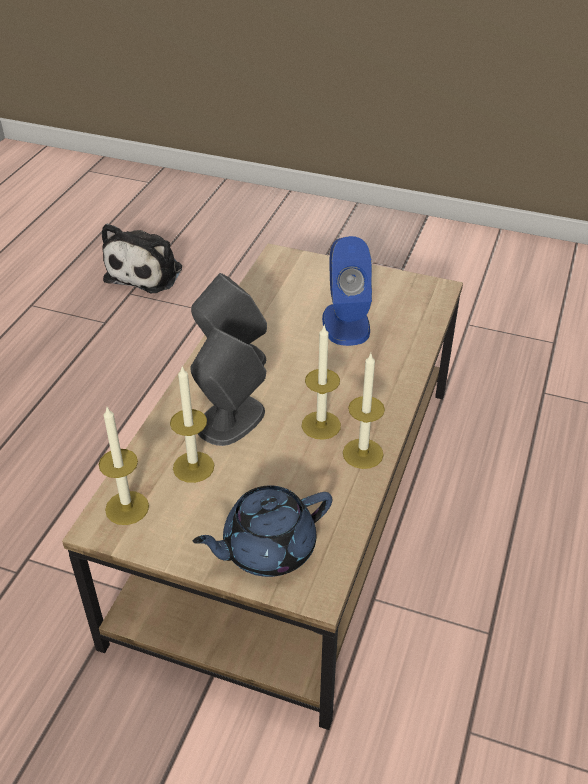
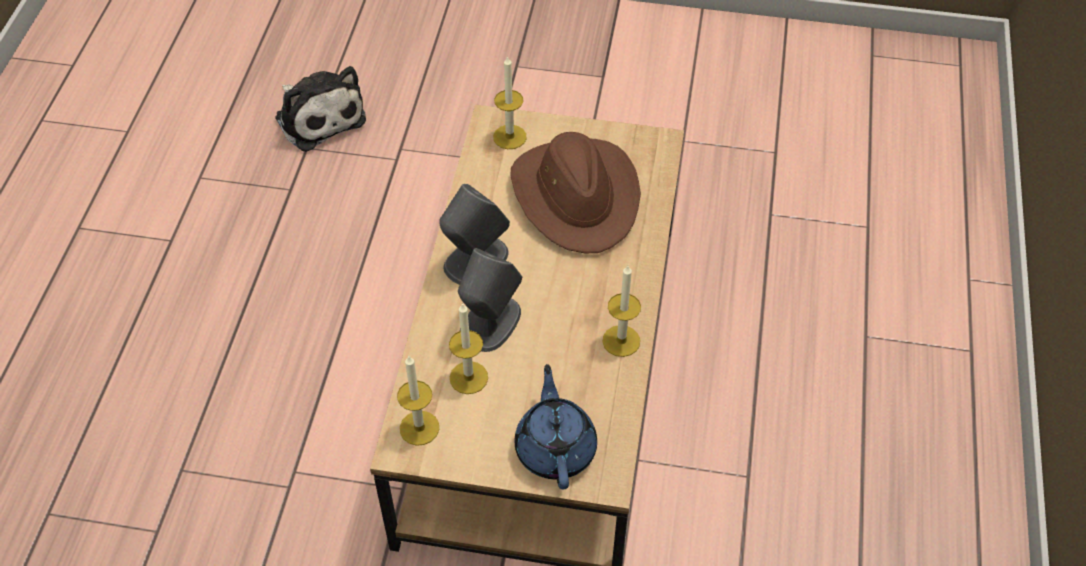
camera: 10 degrees left, 10 degrees up
(147, 272) = (319, 117): plush toy -> plush toy turned 45 degrees counterclockwise
(267, 548) = (555, 448): blue teapot -> blue teapot turned 120 degrees clockwise
(321, 425) = (576, 316): candle -> candle (509, 137)
(346, 323) = (577, 196): blue speaker -> brown hat

